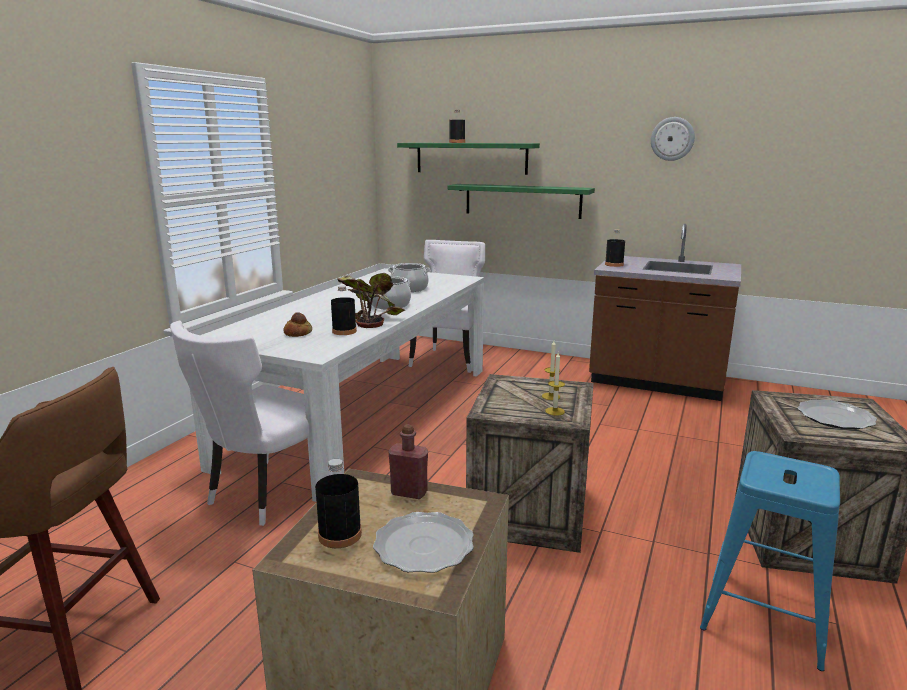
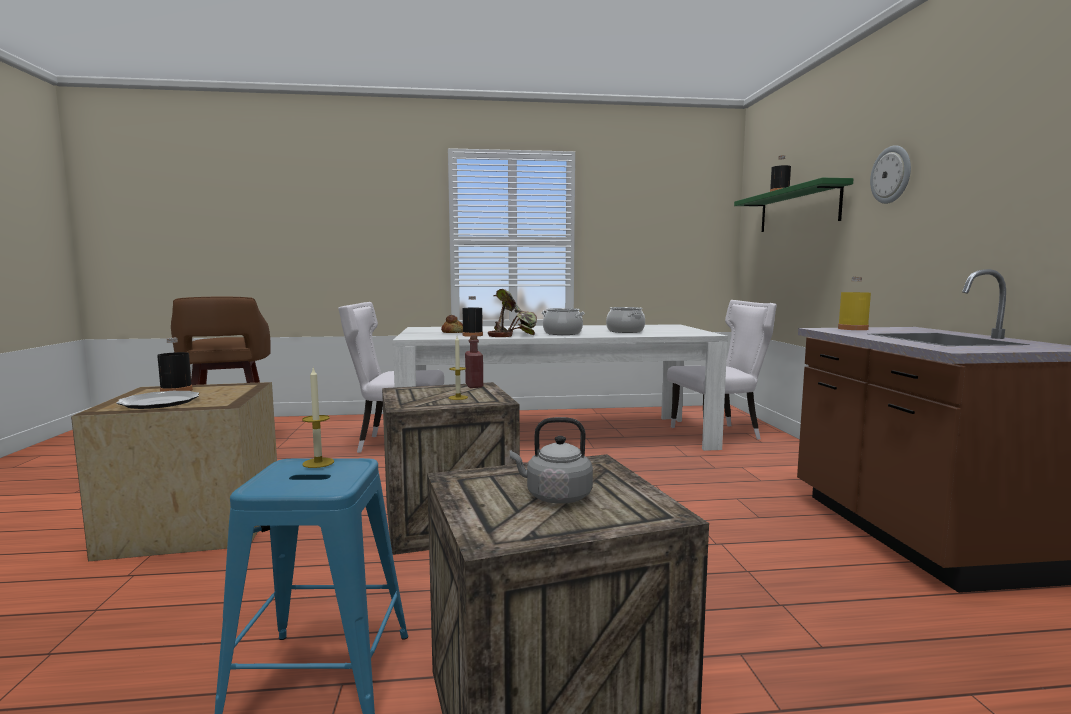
camera: 60 degrees right, 10 degrees down
(409, 492) = (236, 393): red bottle -> red bottle (474, 386)
(522, 200) = (835, 254): green shelf -> none
(555, 411) = (420, 401): candle -> candle (318, 463)
(614, 264) = (853, 329): black bottle -> yellow bottle
(672, 139) = (1005, 132): wall clock -> wall clock (891, 175)
(835, 418) = (555, 497): plate -> grey kettle

